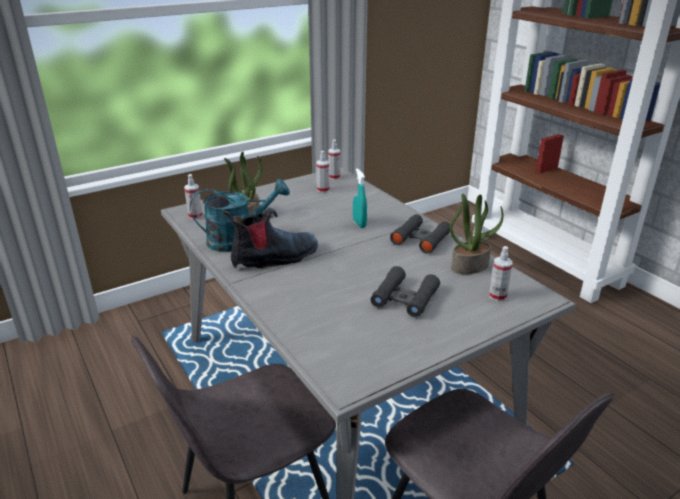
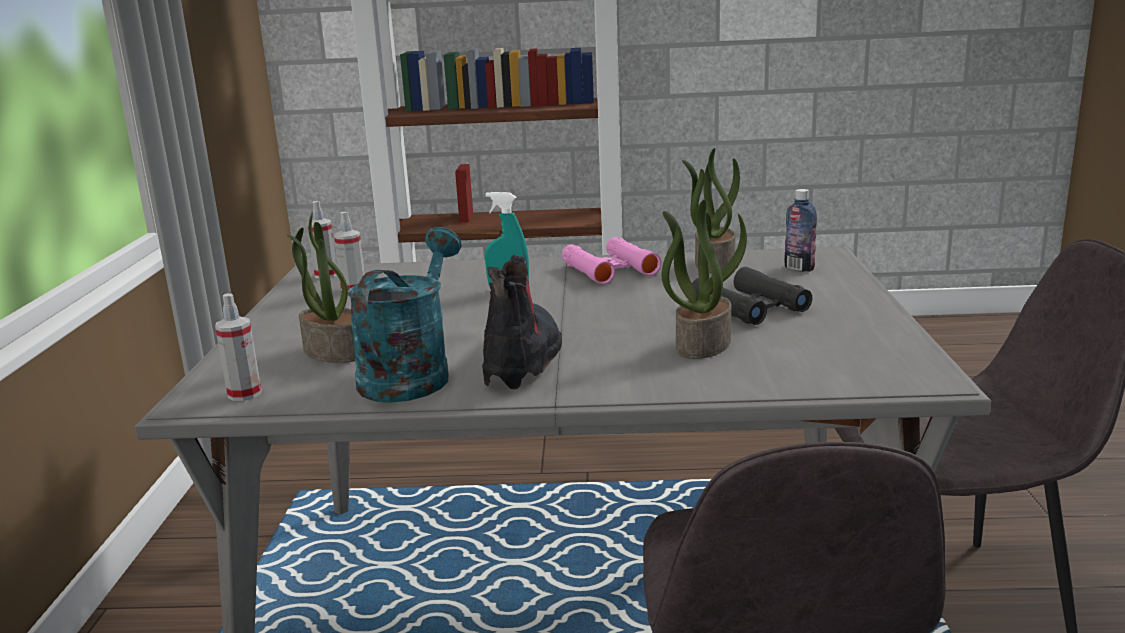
camera: 55 degrees left, 10 degrees down
(334, 298) = (702, 344): none -> potted plant
(421, 239) = (610, 270): black binoculars -> pink binoculars
(497, 296) = (799, 268): spray bottle -> bottle

